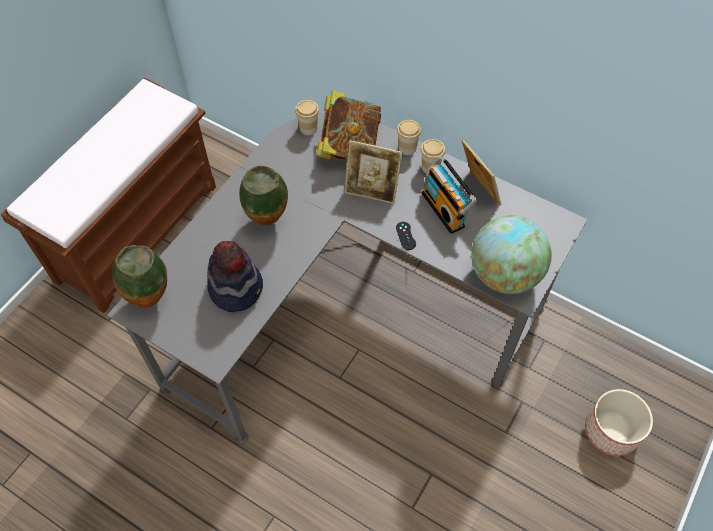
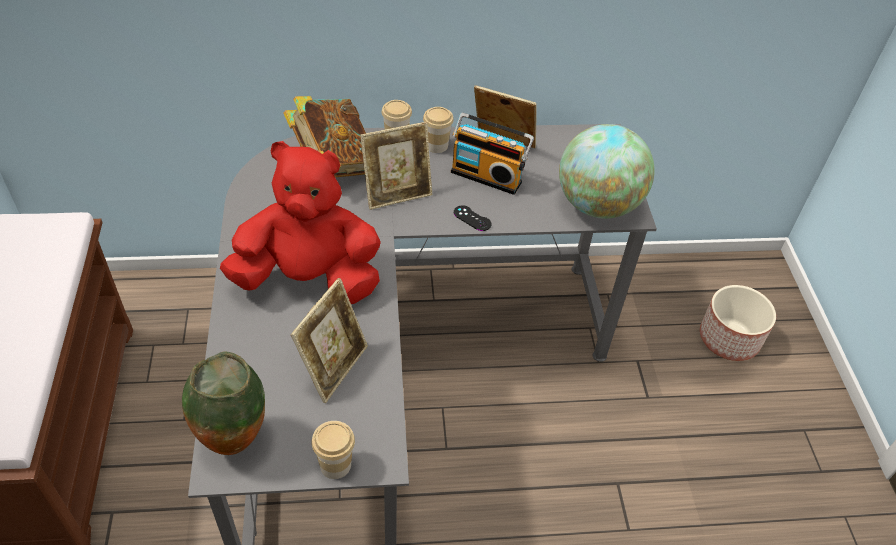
camera: 40 degrees left, 10 degrees down
(236, 287) = (334, 367): hat -> picture frame
(268, 221) = (309, 279): vase -> red plush toy
(308, 128) = (270, 166): cup -> cup (335, 465)

